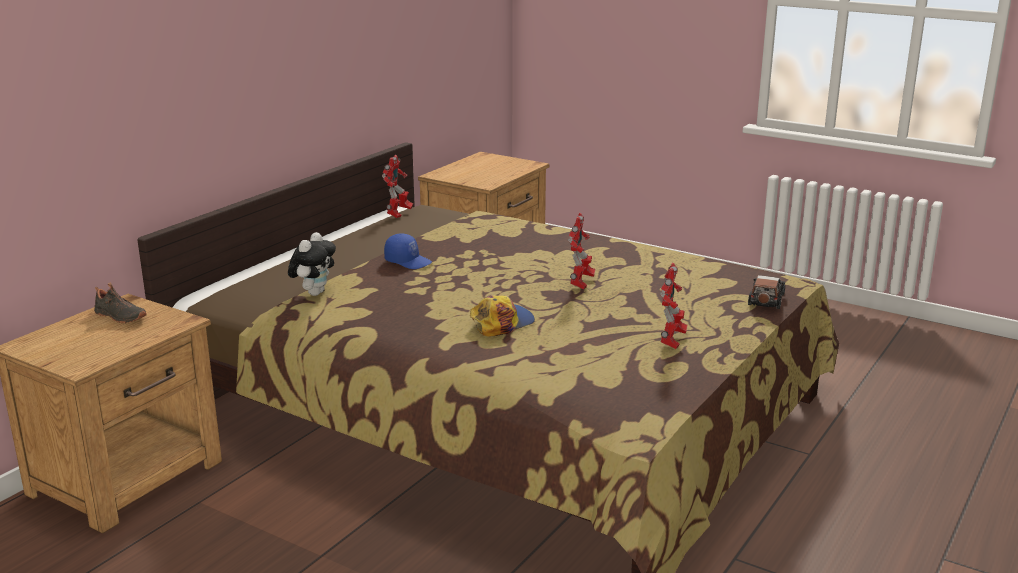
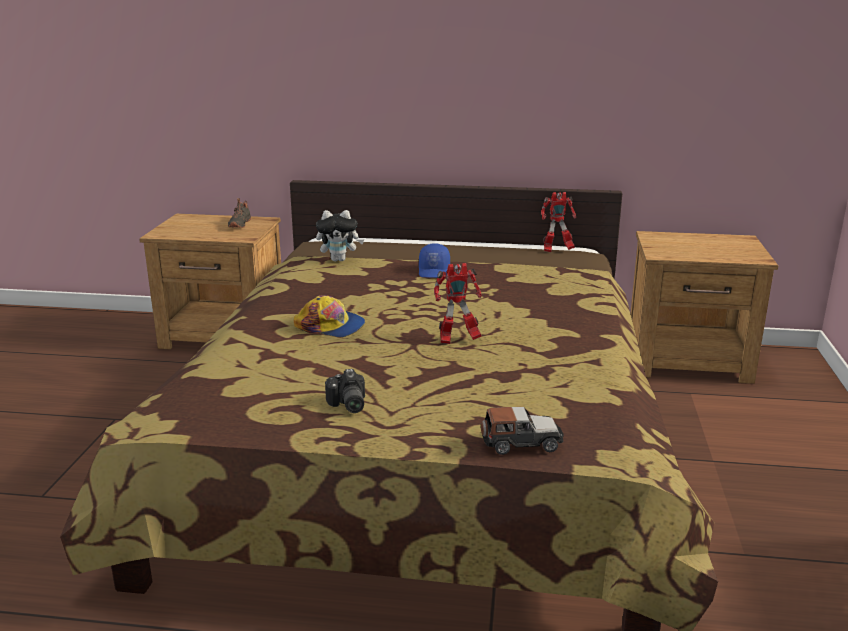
camera: 65 degrees right, 0 degrees up
(671, 341) = (347, 405): toy robot -> camera

